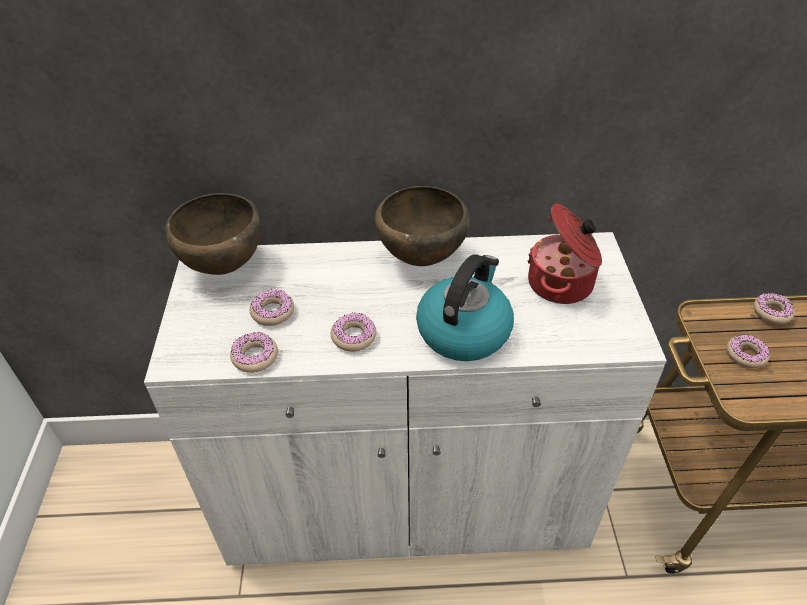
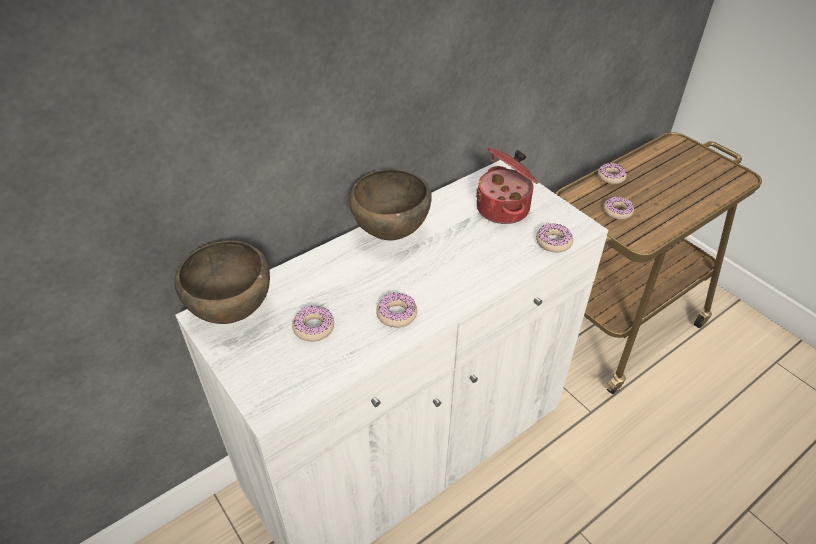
camera: 35 degrees left, 0 degrees up
(255, 357) = (334, 368): donut -> donut (553, 242)
(464, 331) = (470, 271): kettle -> none

